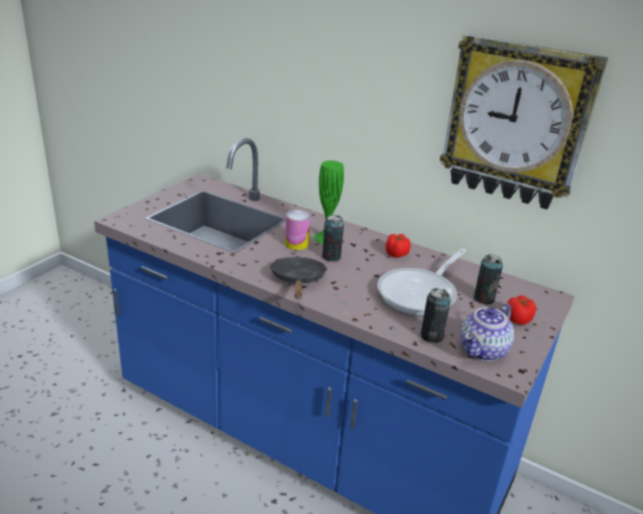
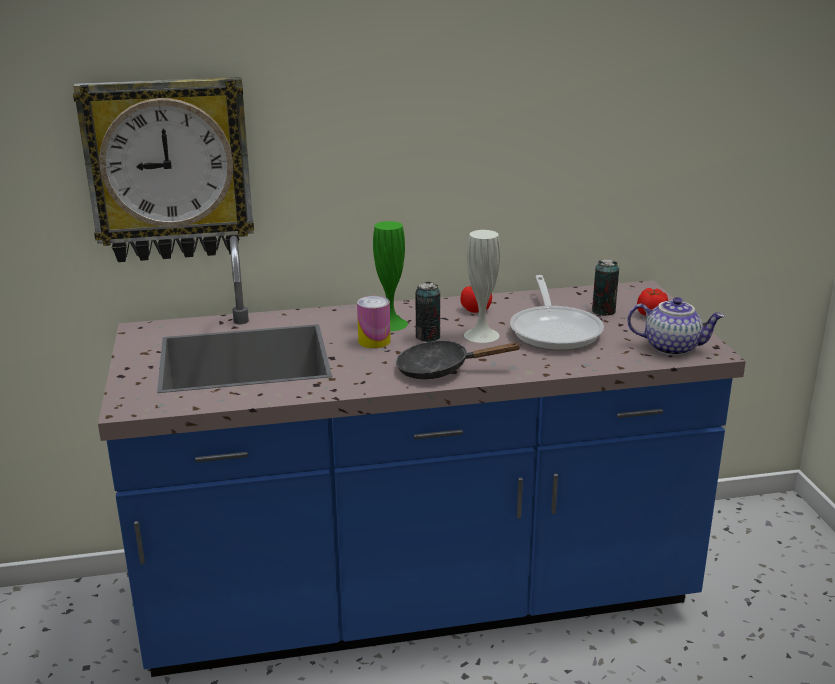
camera: 40 degrees left, 5 degrees down
(298, 280) = (440, 370): black frying pan -> black frying pan turned 45 degrees counterclockwise
(366, 272) = (481, 335): none -> white vase
(431, 336) = (622, 356): can -> none
(483, 351) = (672, 347): teapot -> teapot turned 75 degrees counterclockwise
(516, 123) = (562, 118): wall clock -> wall clock (169, 170)

